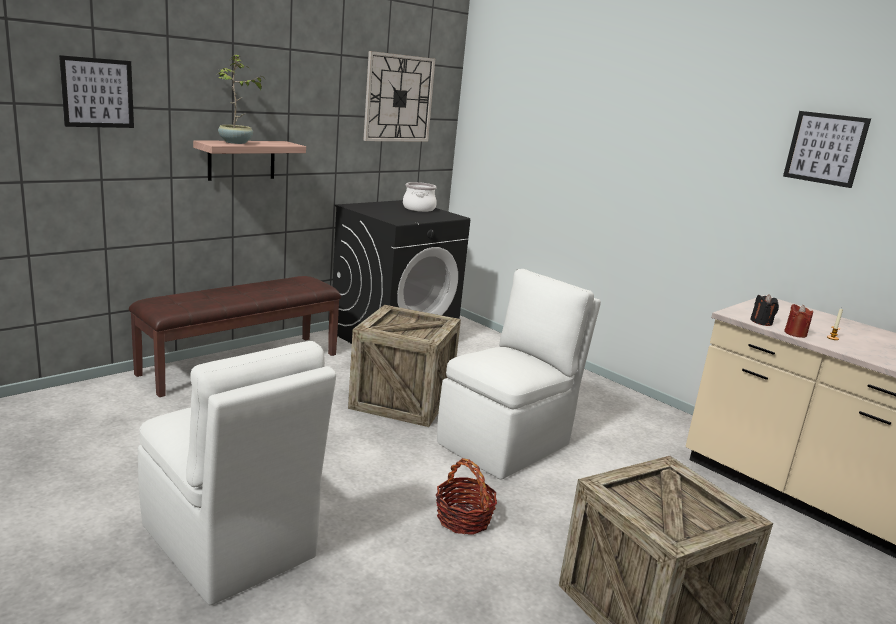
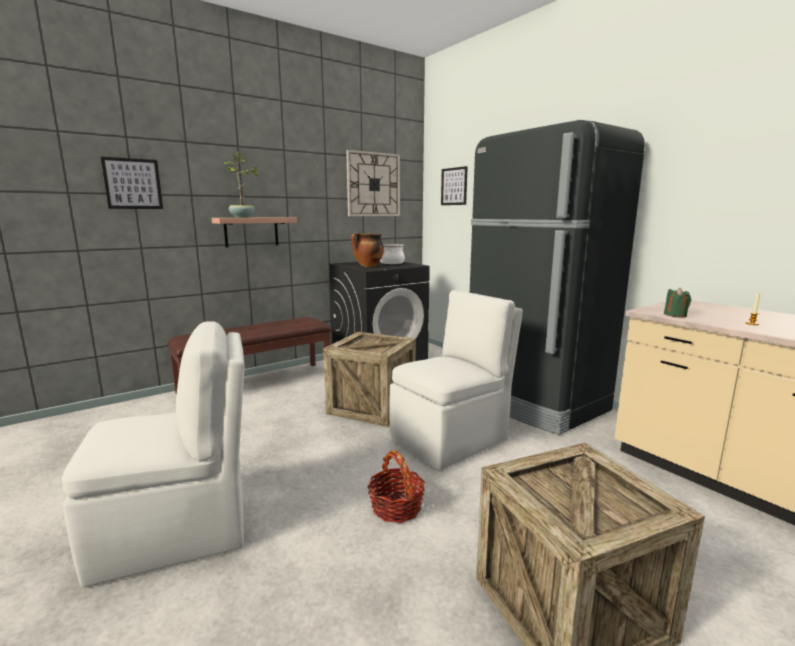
camera: 10 degrees right, 5 degrees down
(230, 544) = (177, 531): white chair -> white chair turned 75 degrees counterclockwise
(393, 215) = (368, 266): none -> cooking pot
(593, 400) = (534, 402): none -> black fridge
(761, 322) = (675, 315): black candle -> green candle
(795, 333) = (711, 322): red candle -> none
(825, 148) = (722, 158): picture -> picture (454, 186)

